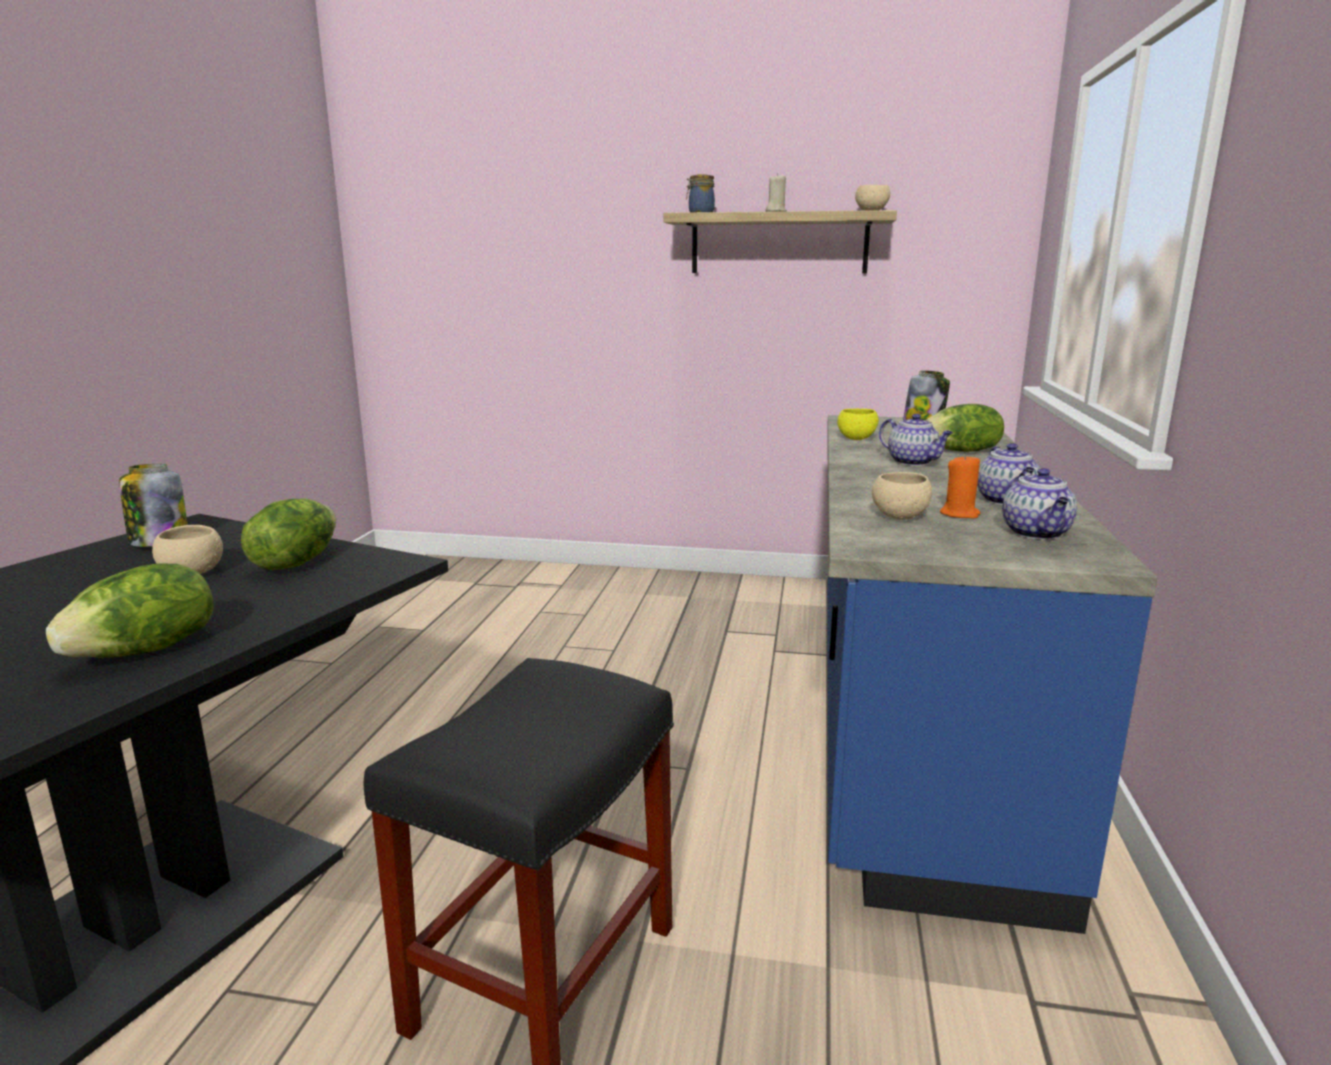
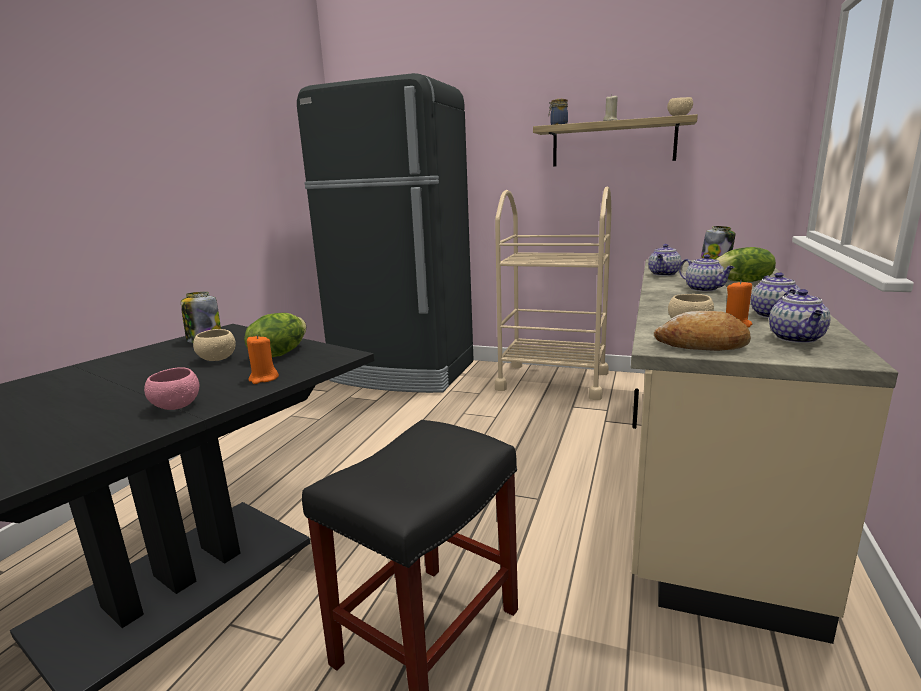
camera: 10 degrees right, 0 degrees up
(147, 650) = (176, 406): lettuce -> pink bowl
(281, 603) = (263, 379): none -> orange candle
(462, 585) = (403, 372): none -> black fridge
(694, 593) = (552, 381): none -> beige cart
(856, 439) = (664, 274): yellow bowl -> teapot
(910, 723) = (700, 476): blue counter -> beige counter
(920, 543) = (702, 345): none -> bread

